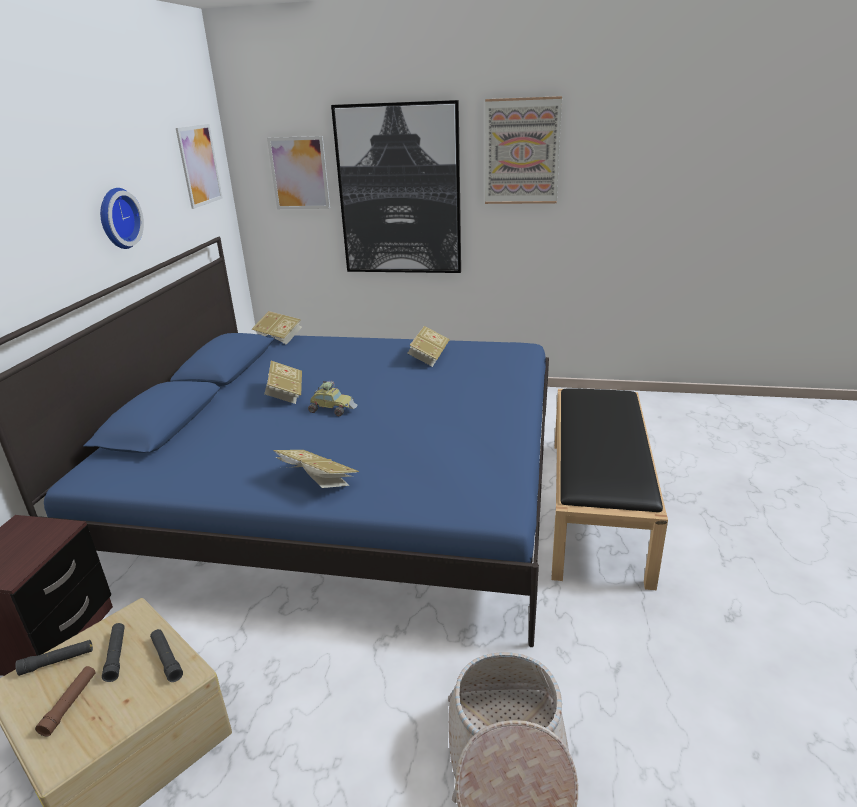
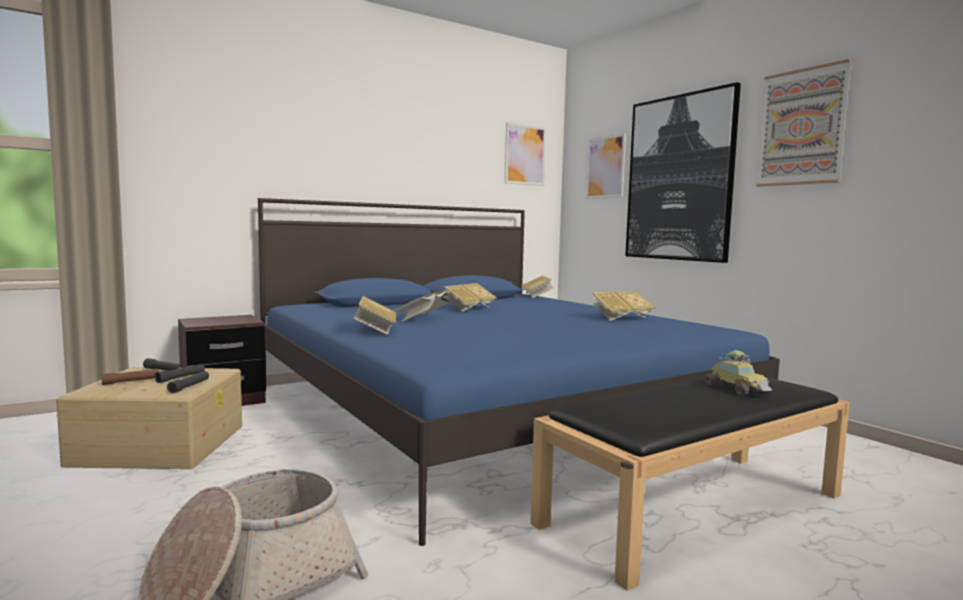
camera: 45 degrees right, 20 degrees down
(117, 218) = (422, 166): wall clock -> none
(300, 437) = (422, 318): none -> book
(332, 409) = (476, 316): toy car -> toy car (737, 389)

